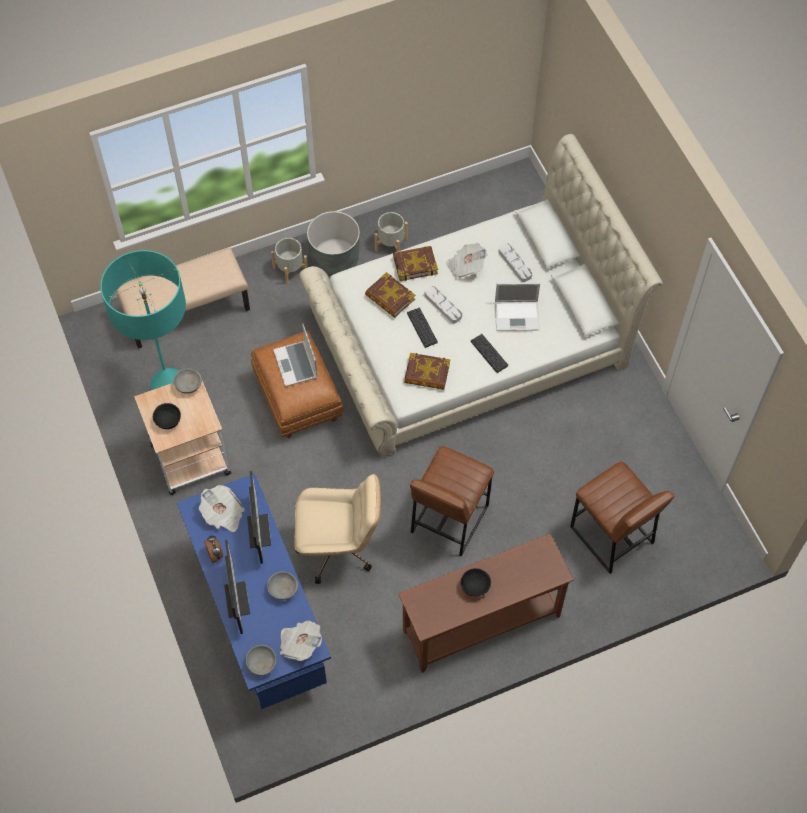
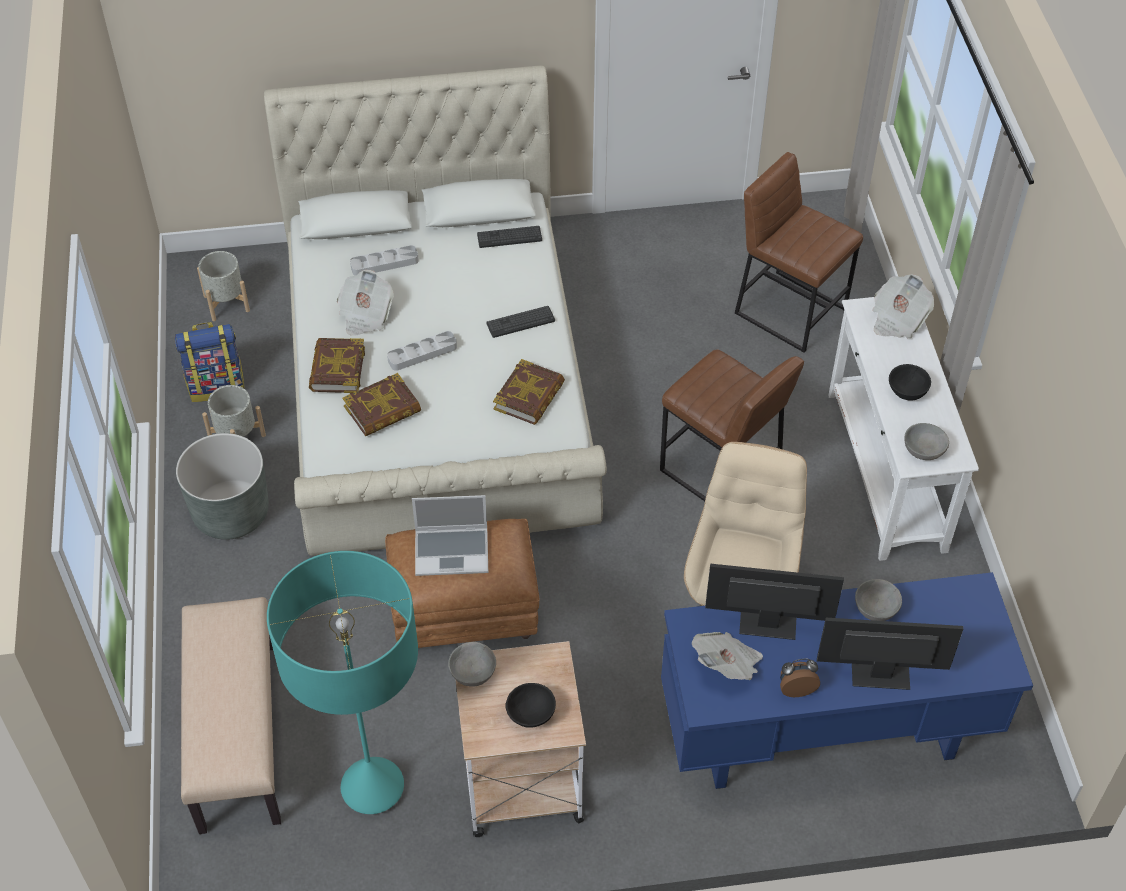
camera: 75 degrees left, 10 degrees down
(262, 664) = (994, 659): grey bowl -> grey bowl (923, 451)
(290, 270) = (222, 574): grey planter -> grey planter (226, 303)
(300, 643) = (967, 605): newspaper -> newspaper (897, 319)
(422, 327) = (449, 385): keyboard -> keyboard (509, 237)
(429, 220) = (217, 385): none -> backpack
(481, 624) = (887, 472): brown console table -> white console table
(518, 315) = (471, 279): laptop -> none
(612, 536) = (789, 310): brown chair -> brown chair turned 120 degrees counterclockwise

